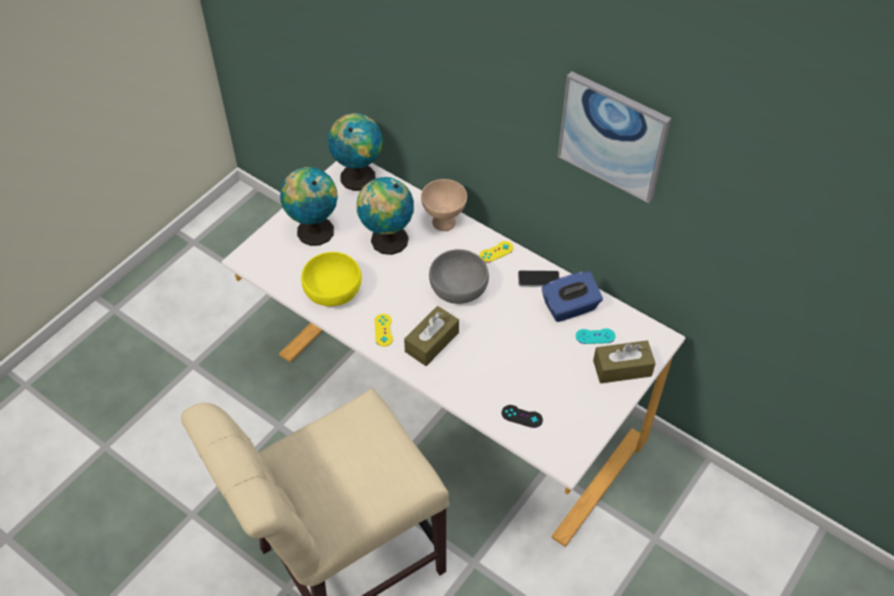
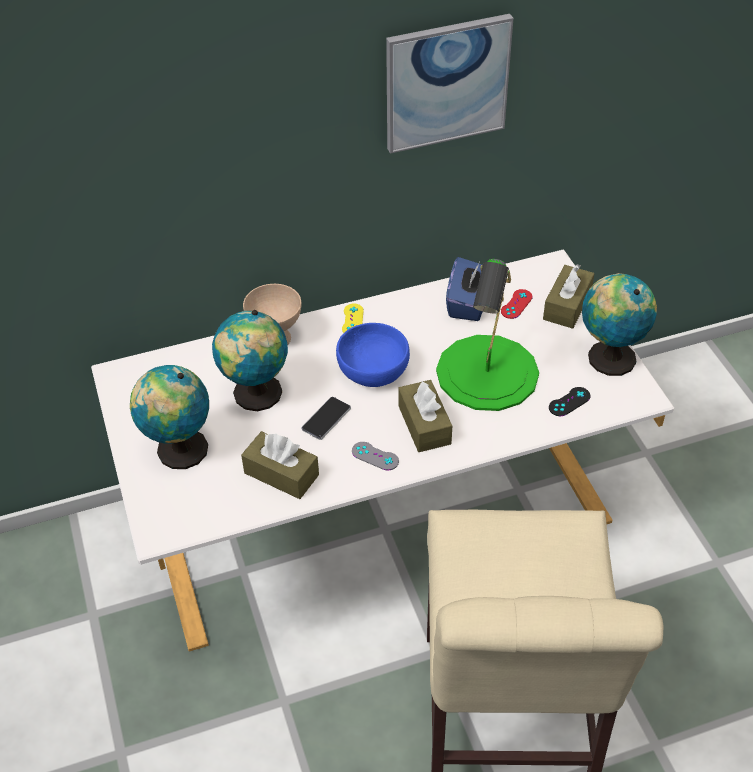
camera: 55 degrees left, 5 degrees down
(332, 290) = (281, 474): yellow bowl -> brown tissue box
(358, 176) = (139, 375): globe -> globe (608, 357)
(383, 330) = (375, 456): yellow game controller -> grey game controller
(458, 288) = (373, 371): grey bowl -> blue bowl
(510, 353) = (487, 373): none -> green table lamp
(538, 279) = (415, 307): phone -> phone (326, 419)
(595, 336) = (516, 304): turquoise game controller -> red game controller

